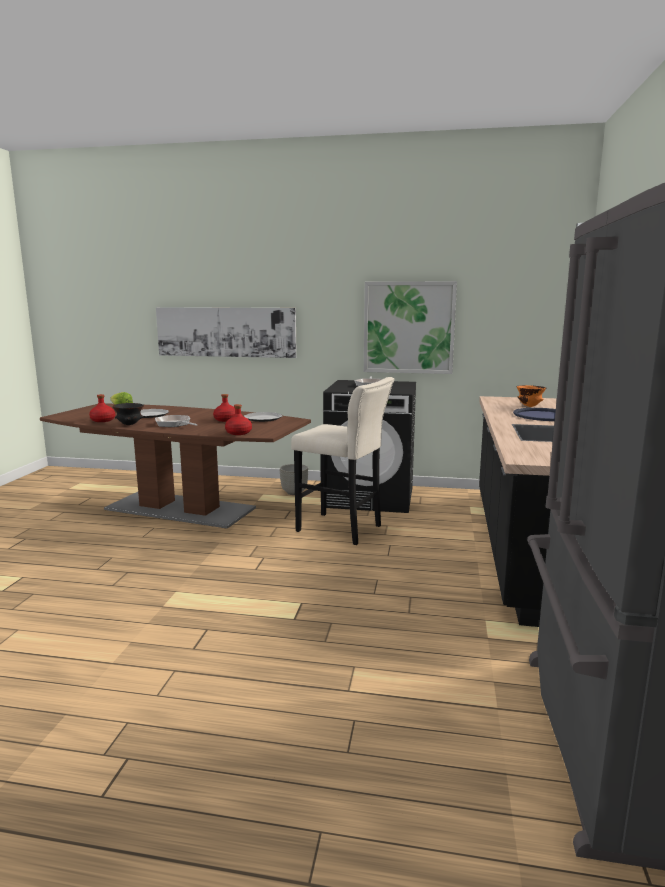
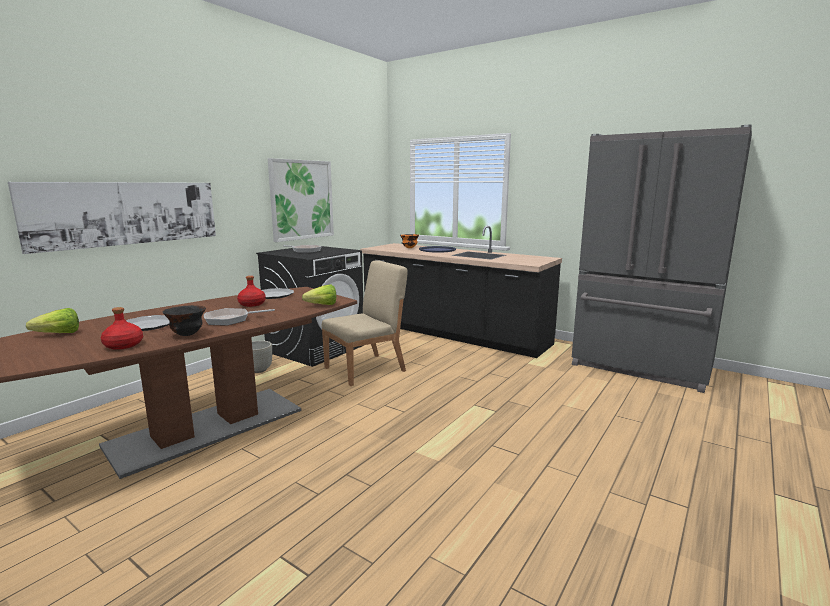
camera: 65 degrees left, 0 degrees up
(238, 433) = (319, 305): red bottle -> lettuce
(342, 529) = (366, 369): beige stool -> beige chair

